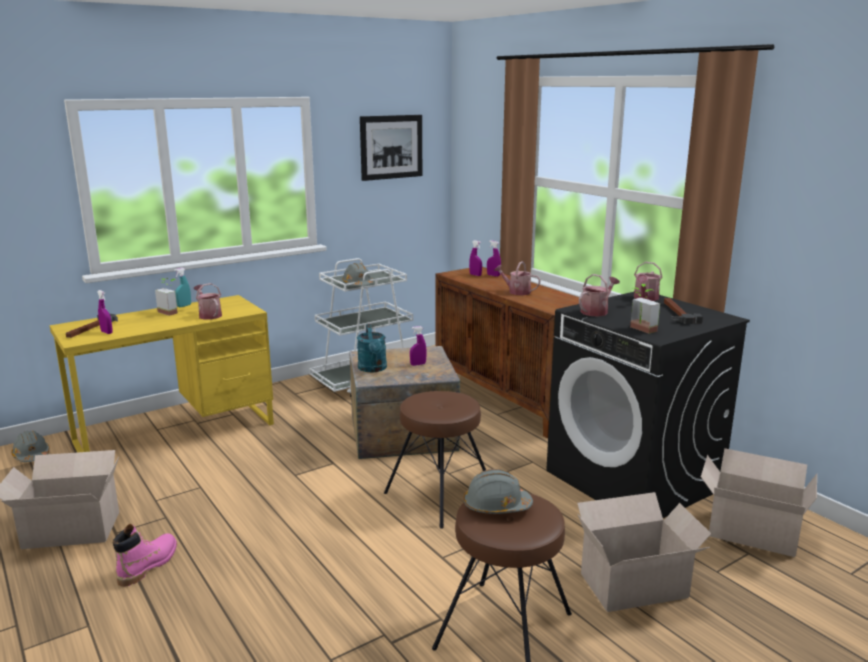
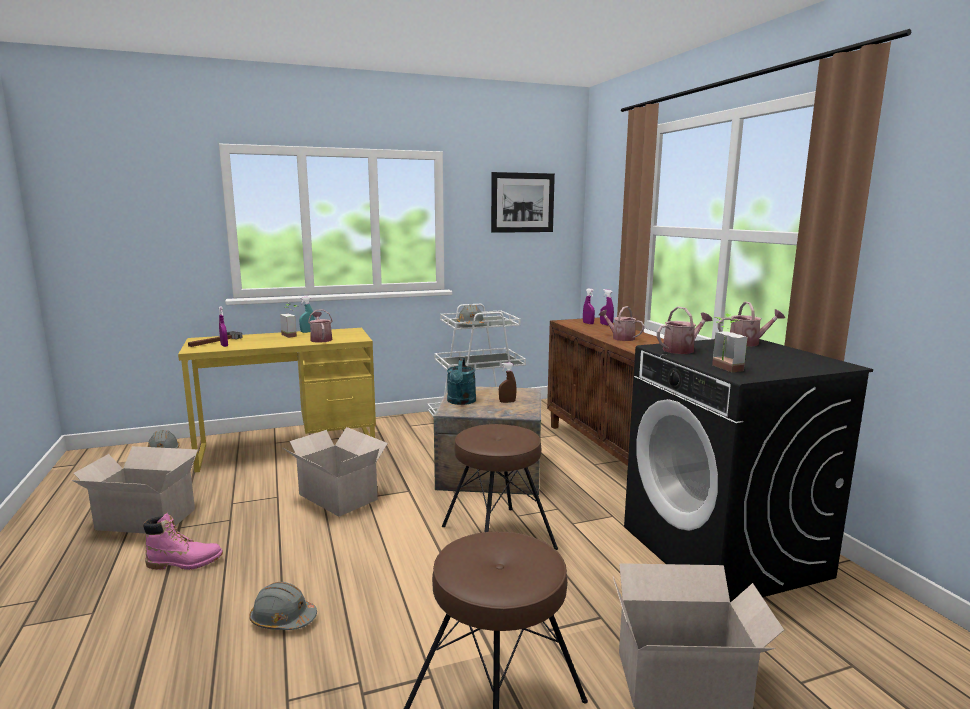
camera: 15 degrees right, 5 degrees down
(148, 565) = (185, 562): pink boot -> pink boot turned 45 degrees clockwise
(418, 364) = (507, 402): purple spray bottle -> brown spray bottle
(496, 506) = (489, 549): grey hard hat -> grey hard hat (283, 619)
(645, 298) = (748, 343): watering can -> watering can turned 135 degrees counterclockwise
(677, 313) = (779, 357): hammer -> none
(750, 531) = (861, 636): cardboard box -> cardboard box (337, 496)

